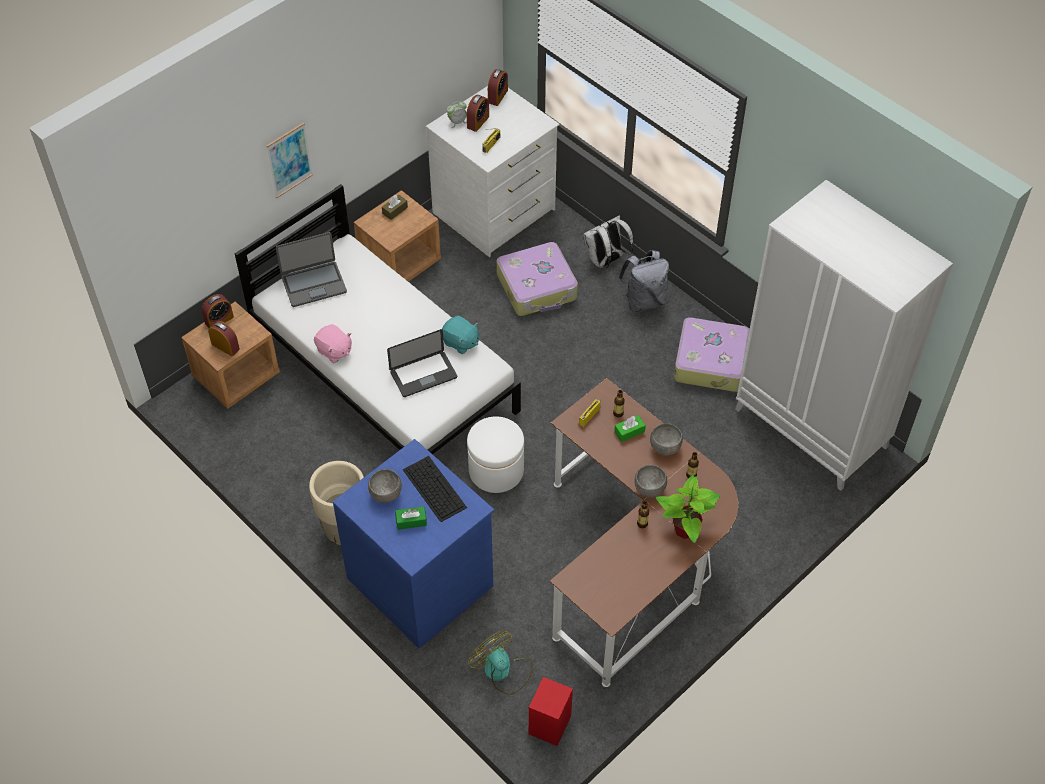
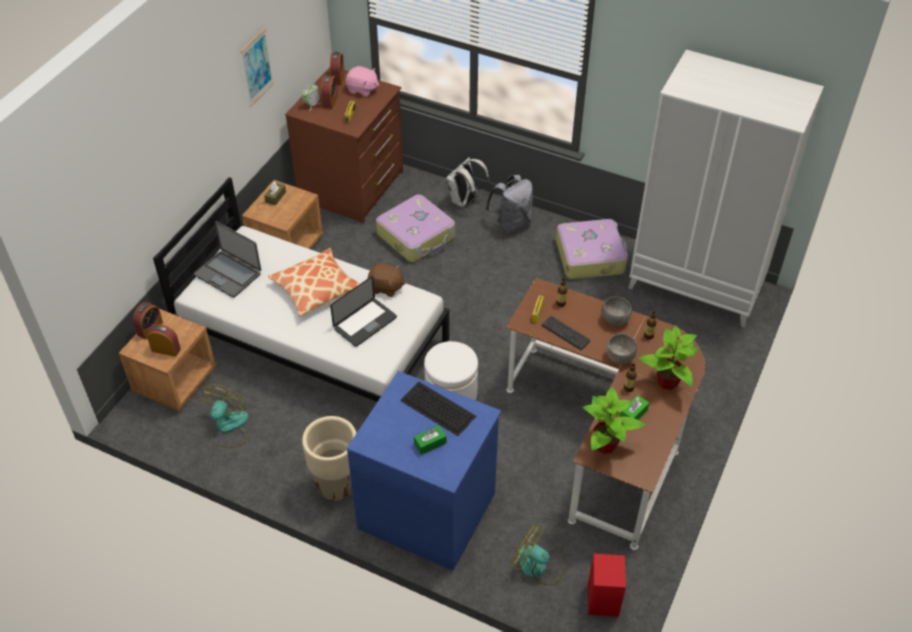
camera: 20 degrees left, 5 degrees down
(267, 439) = (228, 428): none -> fan
(289, 160) = (184, 157): picture -> picture (257, 67)
(313, 284) = (228, 274): laptop -> laptop turned 75 degrees clockwise
(334, 351) = (273, 325): pink plush toy -> pink plush toy (362, 90)
(385, 494) = (394, 426): grey bowl -> none
(391, 324) = (316, 288): none -> pillow
(460, 342) = (385, 287): turquoise plush toy -> brown plush toy
(495, 212) = (352, 187): white dresser -> brown dresser
(589, 575) = (605, 445): none -> potted plant
(607, 447) = (565, 333): none -> keyboard
(629, 432) = (578, 315): green tissue box -> green tissue box (633, 413)

